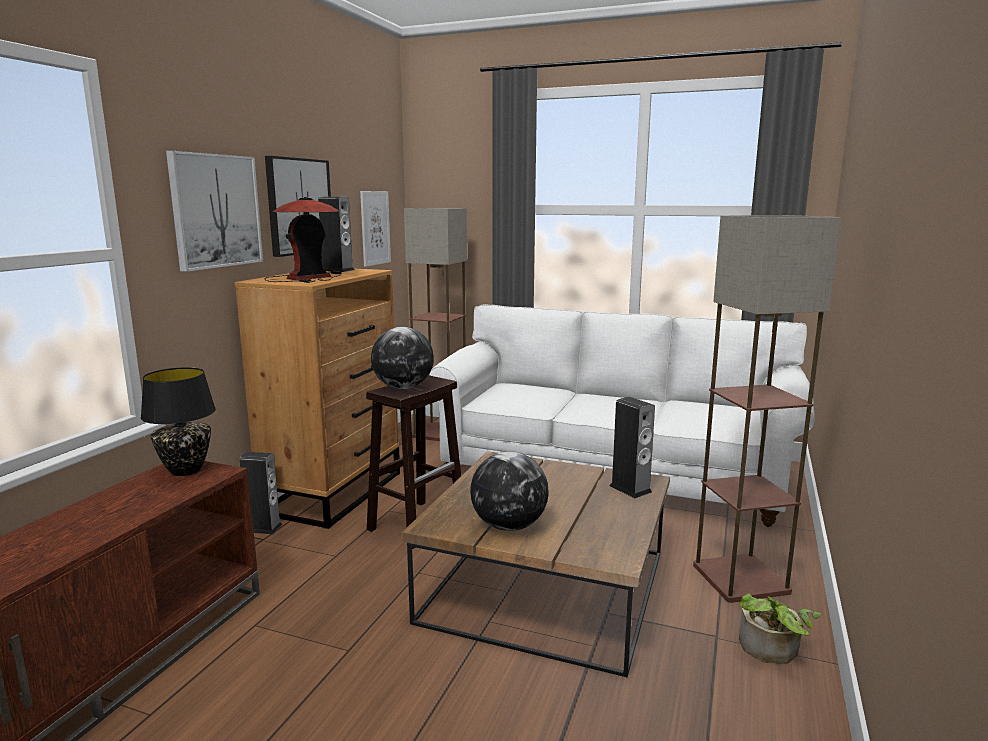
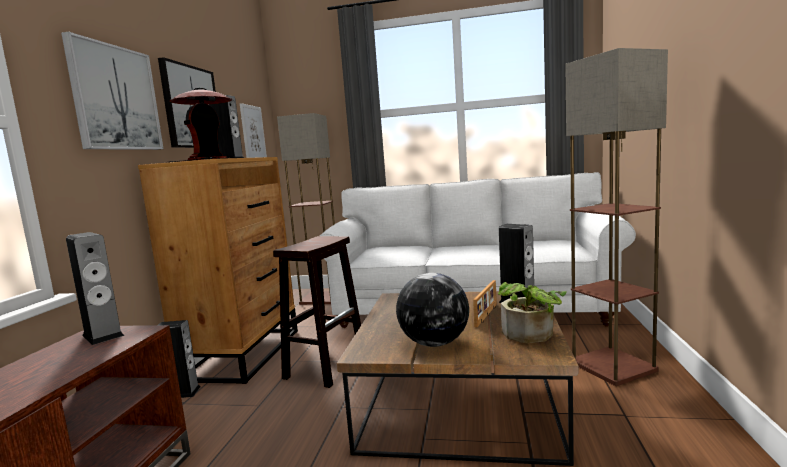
camera: 10 degrees left, 5 degrees down
(186, 470) = (103, 335): black table lamp -> speaker
(403, 388) = (305, 244): globe -> none
(585, 500) = (487, 315): none -> picture frame
(771, 651) = (676, 419): potted plant -> potted plant (530, 336)

